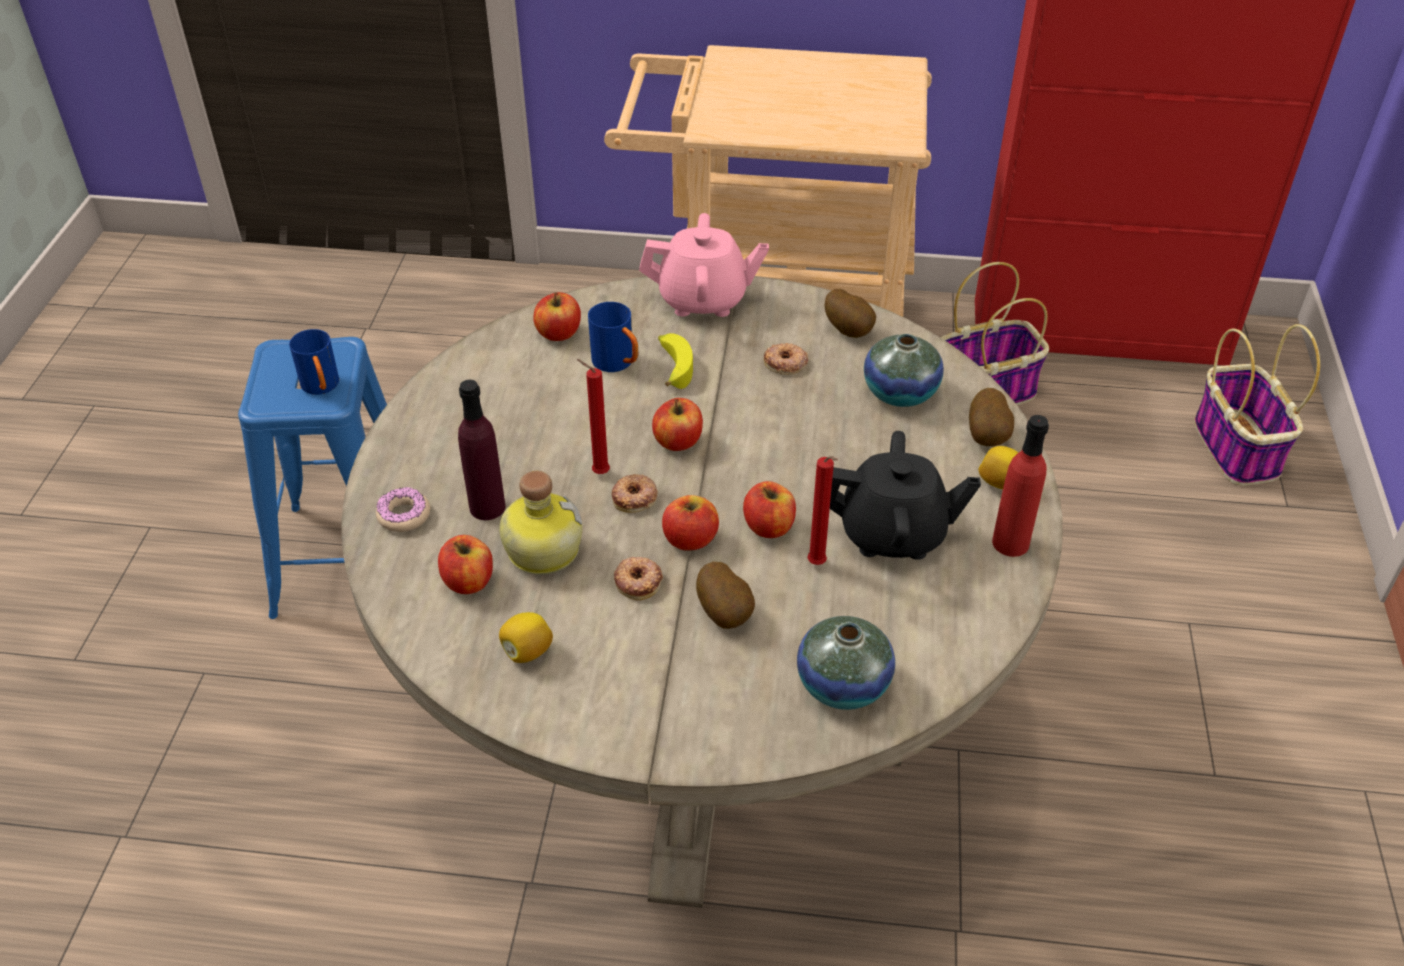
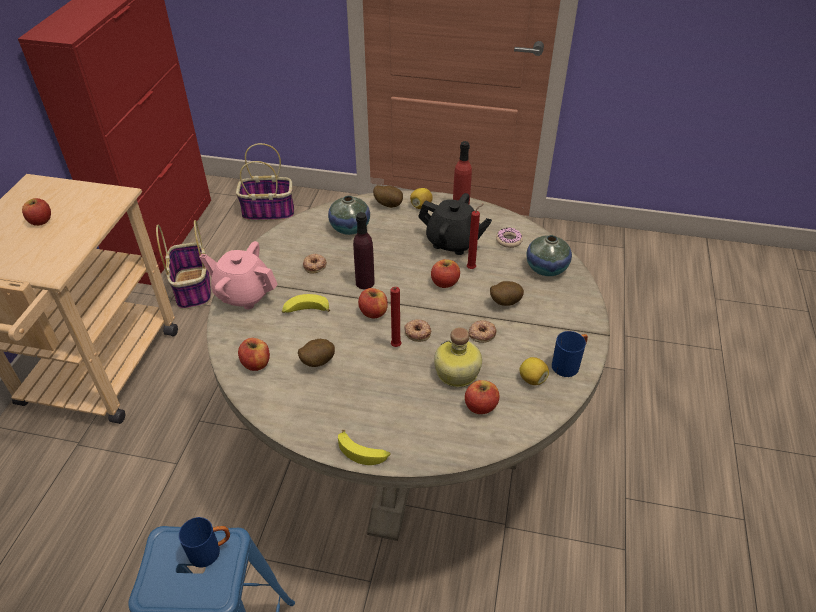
camera: 85 degrees left, 0 degrees up
(390, 455) = (363, 452): none -> banana
(404, 515) = (422, 441): donut -> donut (509, 241)
(487, 507) = (419, 398): purple bottle -> purple bottle (365, 283)
(618, 364) = (296, 335): blue mug -> blue mug (569, 364)
(690, 539) = (452, 312): apple -> apple (40, 221)
(703, 300) = (243, 294): pink teapot -> pink teapot turned 75 degrees counterclockwise
(849, 330) = (293, 239): potato -> potato (316, 362)
(893, 534) = (453, 242): black teapot -> black teapot turned 105 degrees clockwise

